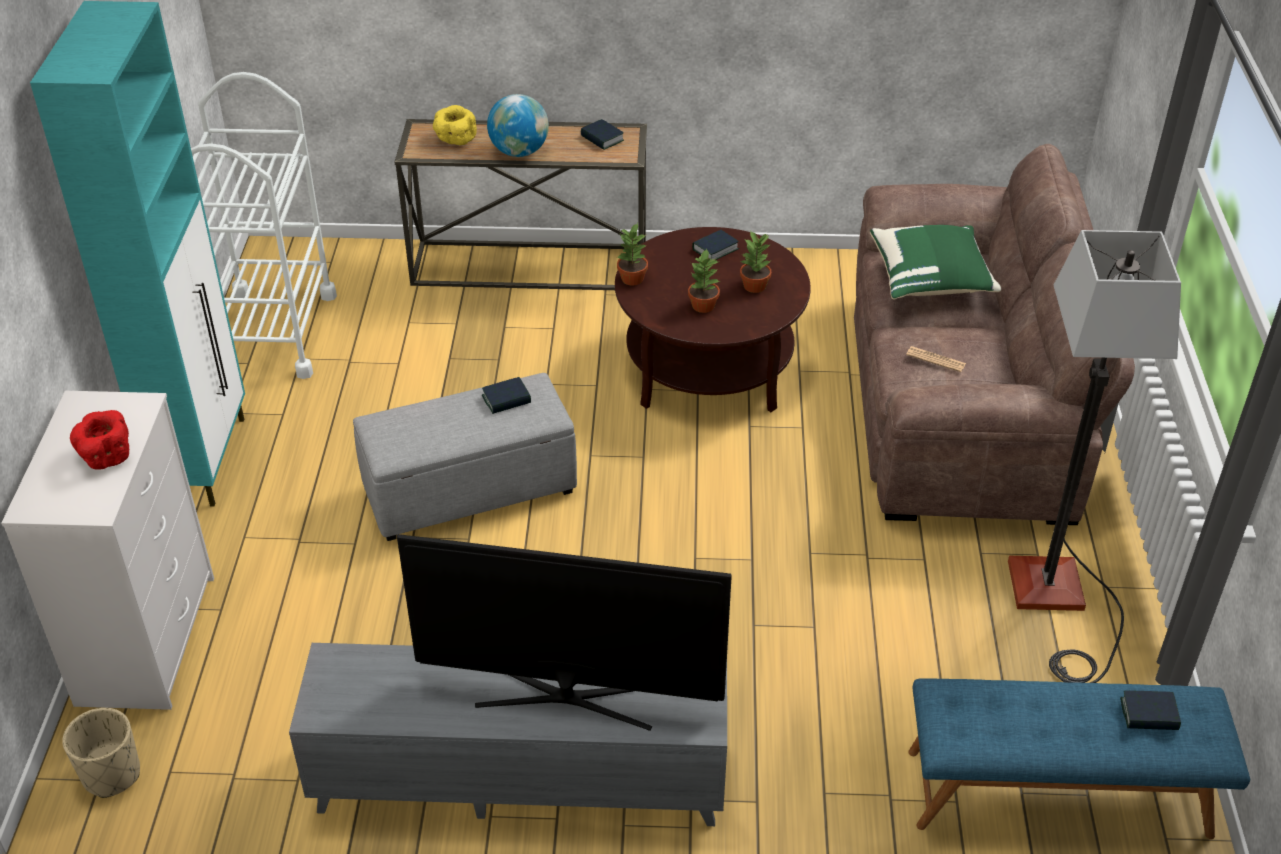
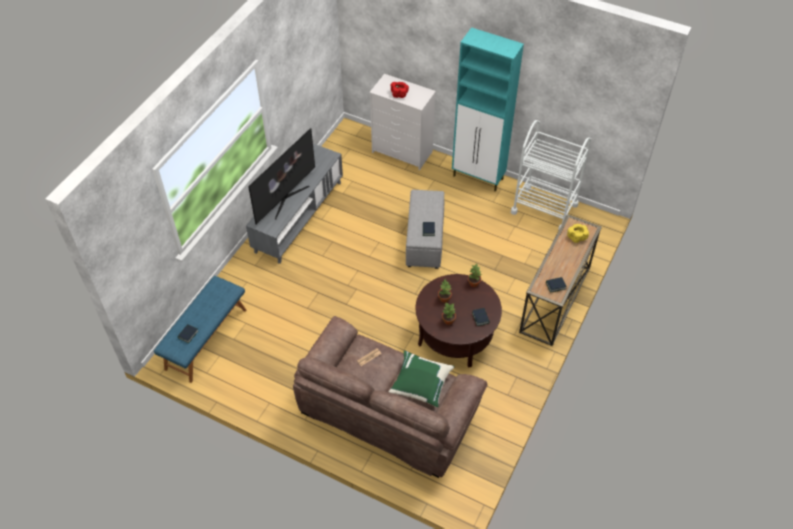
camera: 115 degrees right, 10 degrees up
(111, 774) = (356, 138): beige planter -> none
(519, 152) = (556, 254): globe -> none
(1056, 603) = (271, 383): floor lamp -> none

